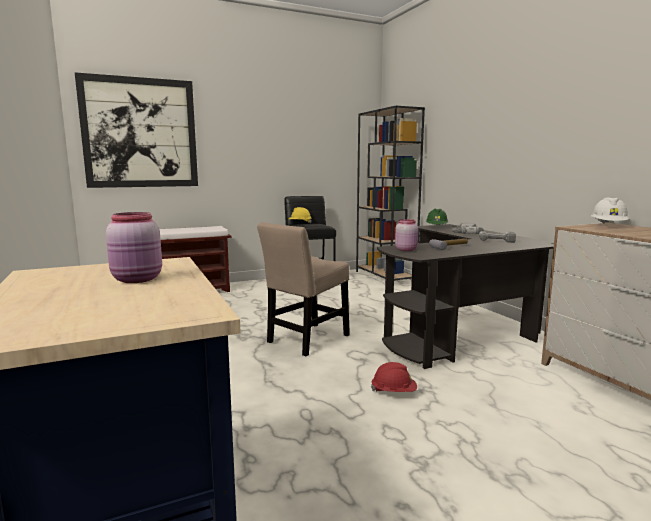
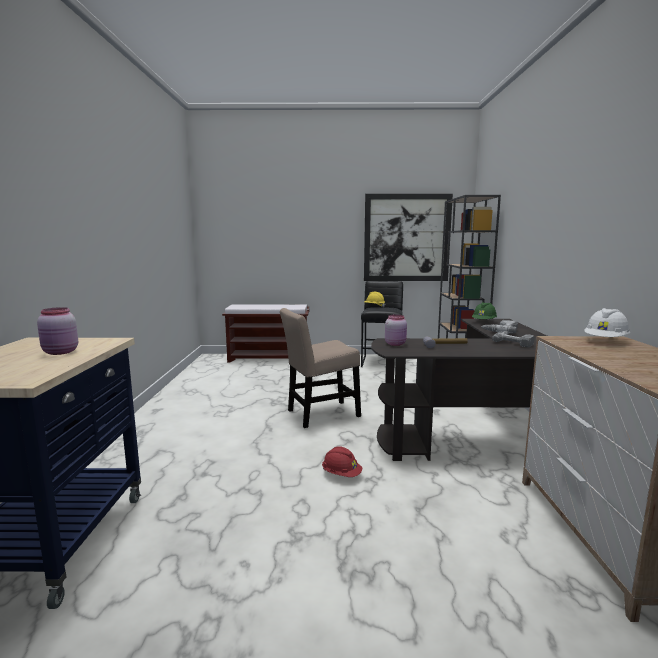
camera: 25 degrees right, 0 degrees up
(140, 133) = (246, 226): picture -> picture (406, 238)

